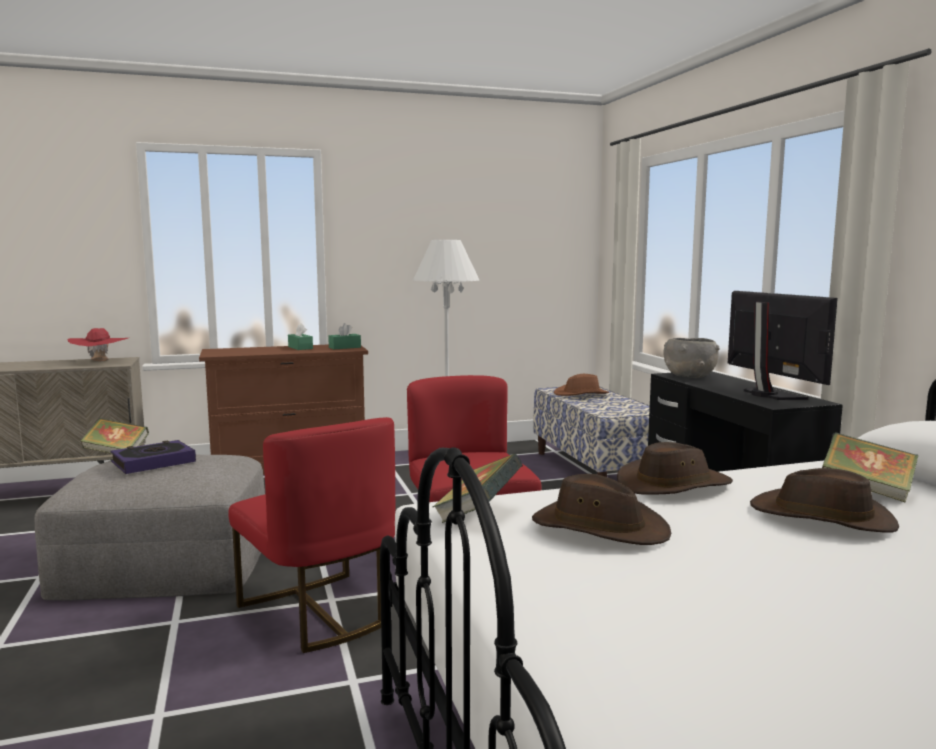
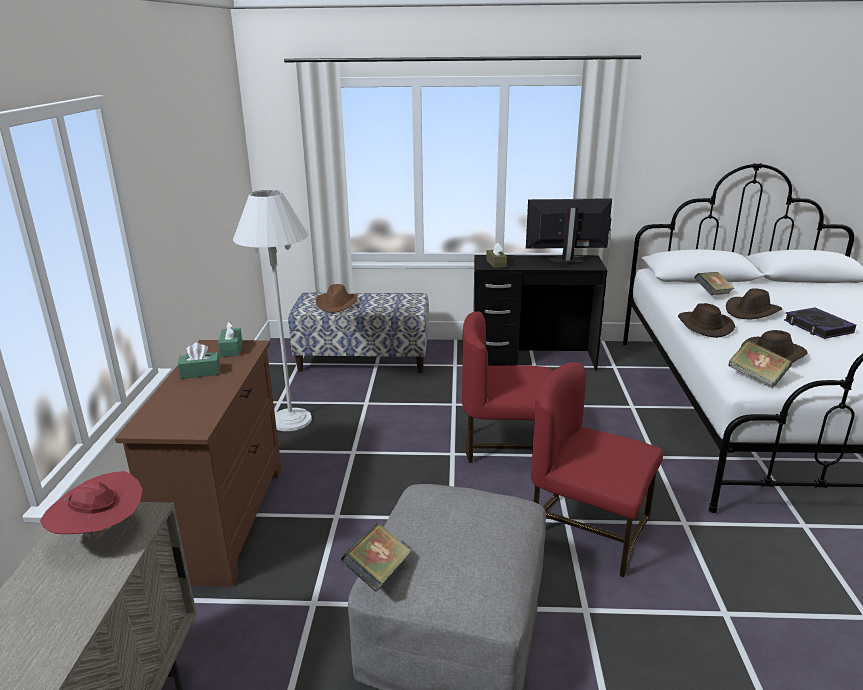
camera: 70 degrees left, 15 degrees up
(153, 462) = (450, 536): book -> book (817, 327)
(317, 613) = (588, 529): red chair -> red chair turned 135 degrees counterclockwise
(689, 376) = (496, 263): grey bowl -> brown tissue box

